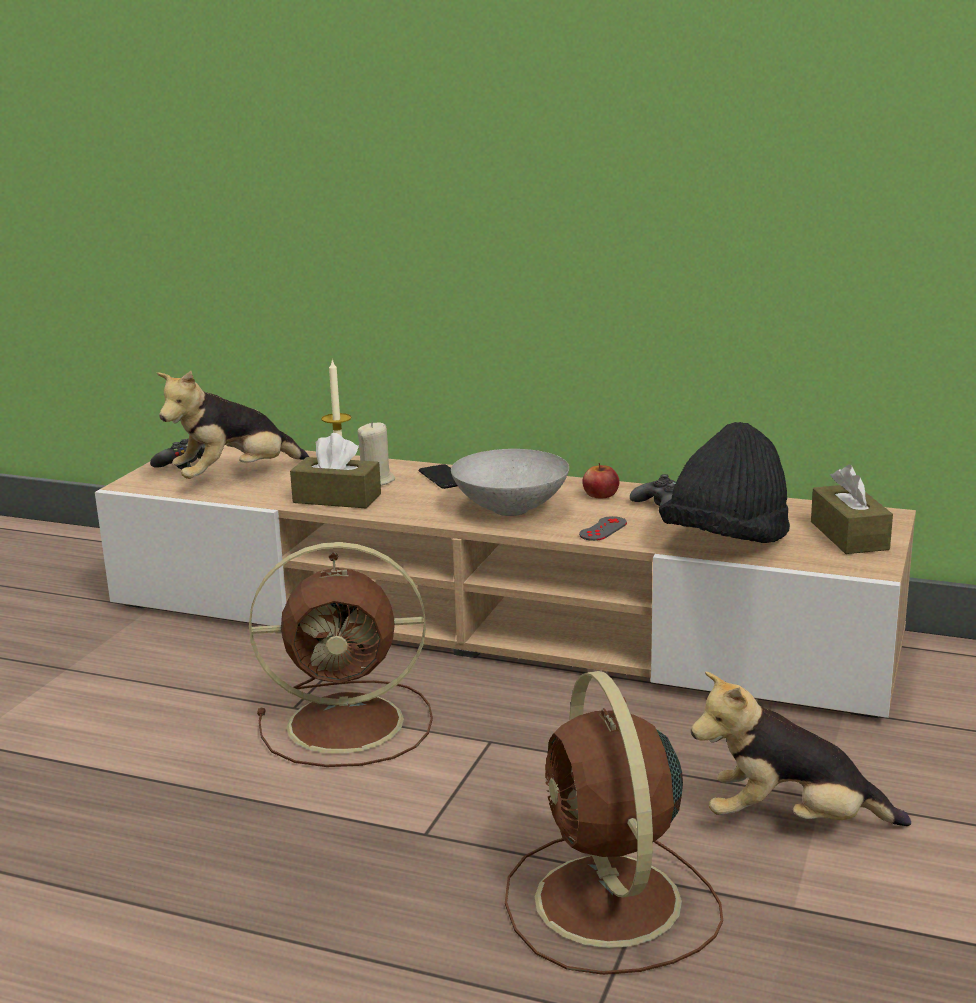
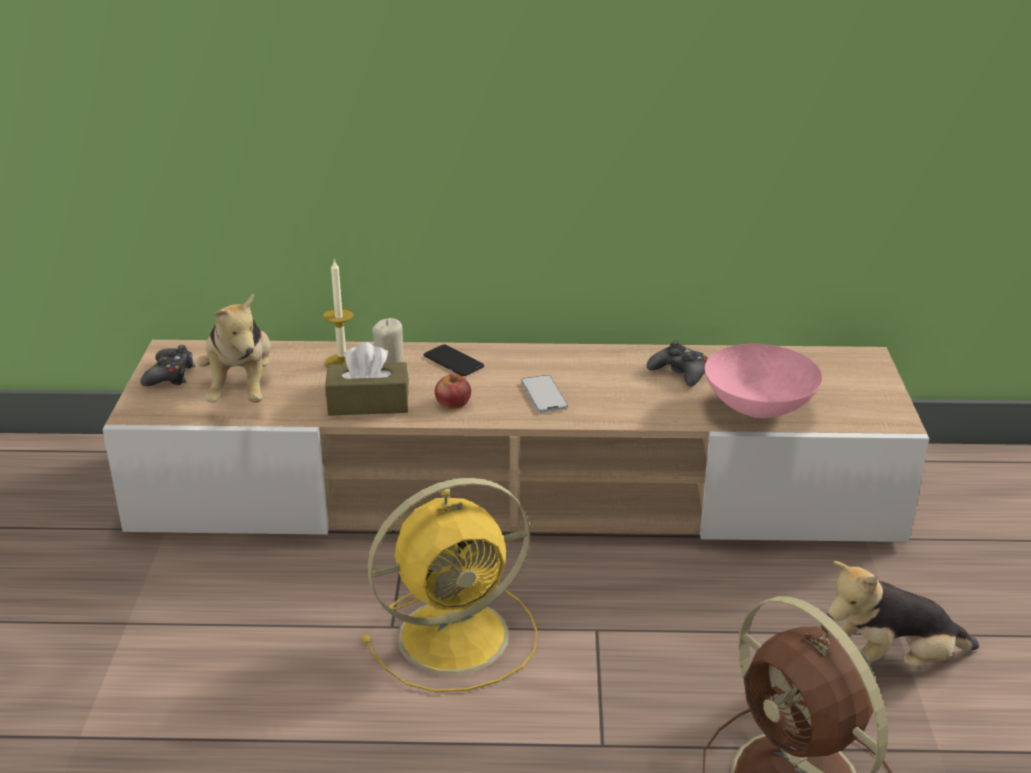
camera: 20 degrees left, 10 degrees up
(234, 477) = (242, 388): plush toy -> plush toy turned 45 degrees counterclockwise
(351, 723) = (458, 634): brown fan -> yellow fan
(509, 509) = (544, 395): grey bowl -> phone
(600, 494) = (613, 364): apple -> apple (453, 402)
(603, 529) = (645, 408): grey game controller -> none
(726, 542) = (760, 409): black hat -> pink bowl
(849, 535) = (854, 385): brown tissue box -> none

